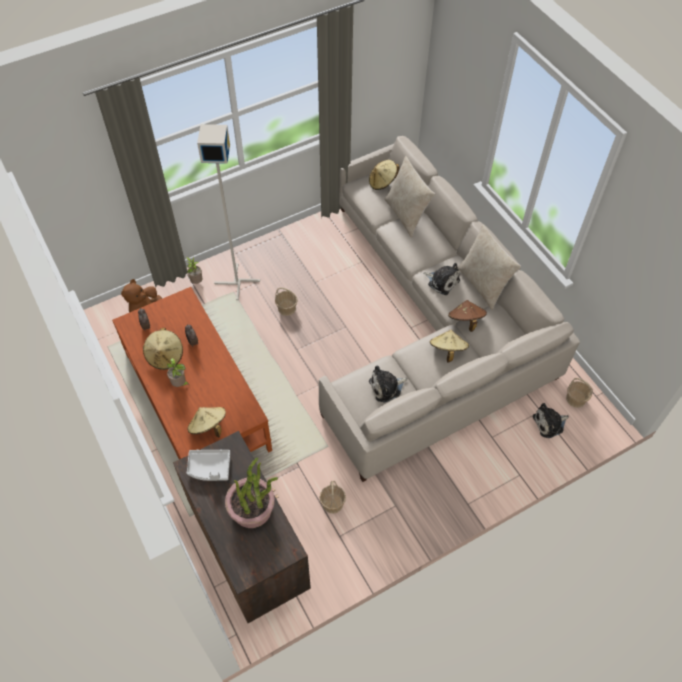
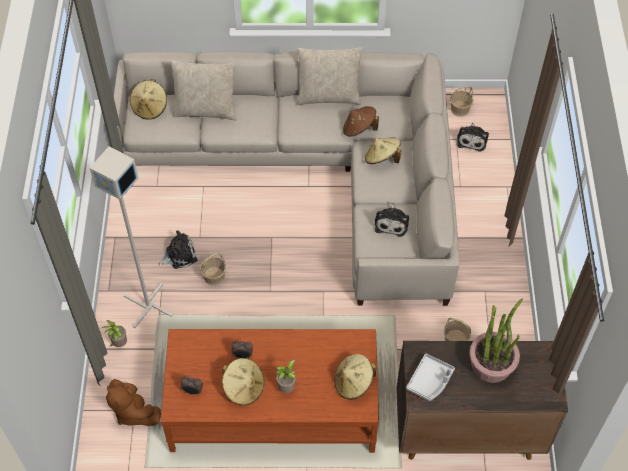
camera: 60 degrees left, 0 degrees up
(442, 281) = (304, 123): plush toy -> plush toy (179, 255)

